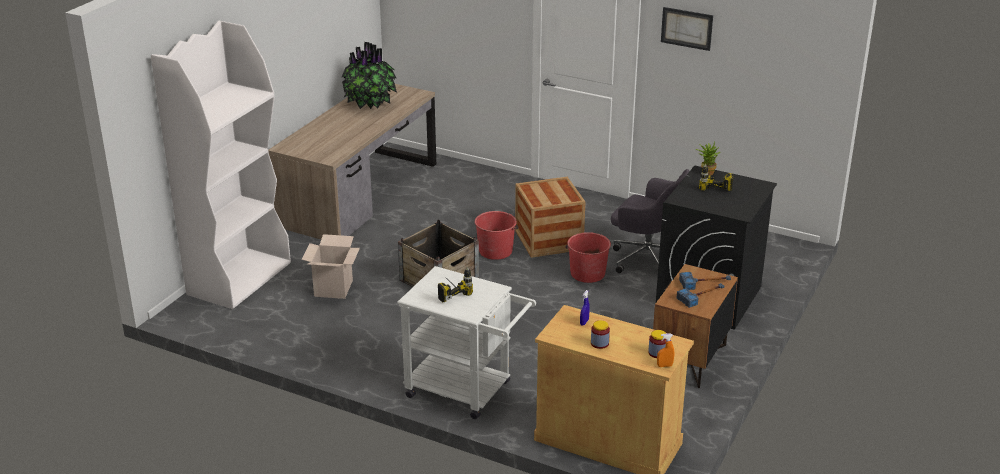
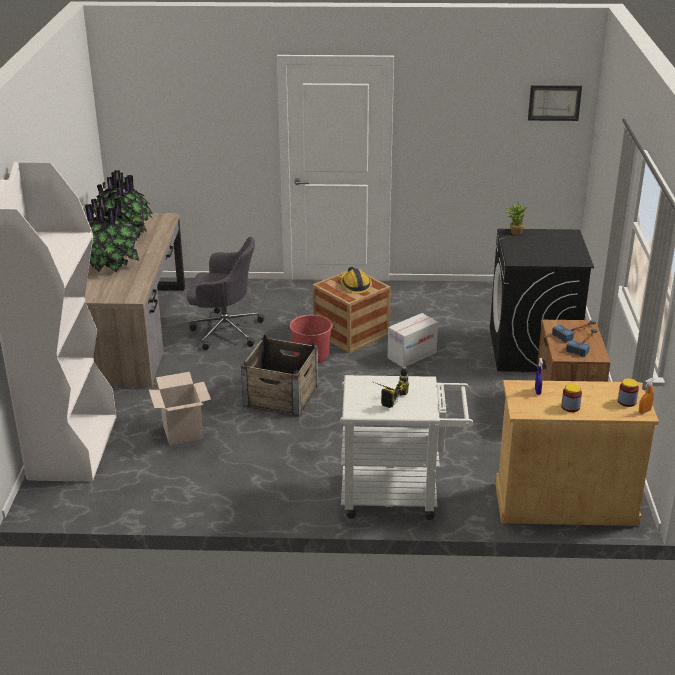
camera: 25 degrees left, 0 degrees up
(334, 127) = (109, 266): none -> potted plant
(554, 193) = (355, 285): none -> hard hat
(587, 273) = (412, 355): red bucket -> cardboard box
(646, 258) = (450, 328): grey office chair -> grey office chair (224, 330)
(686, 28) = (442, 103): picture -> picture (554, 102)
(715, 195) = (542, 250): power drill -> none

